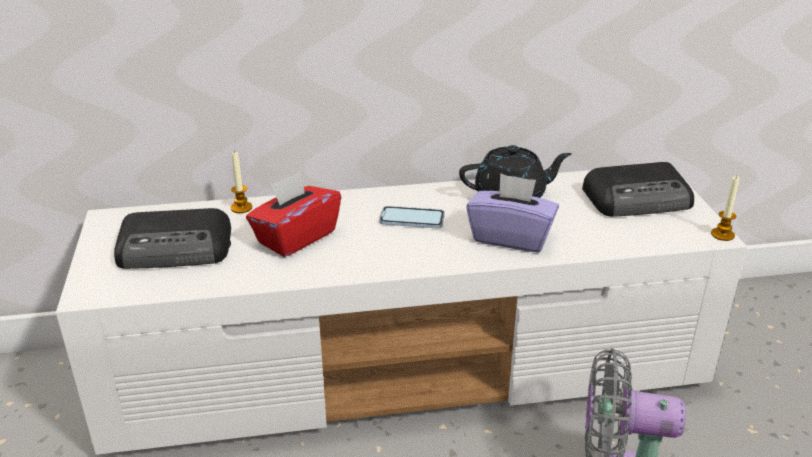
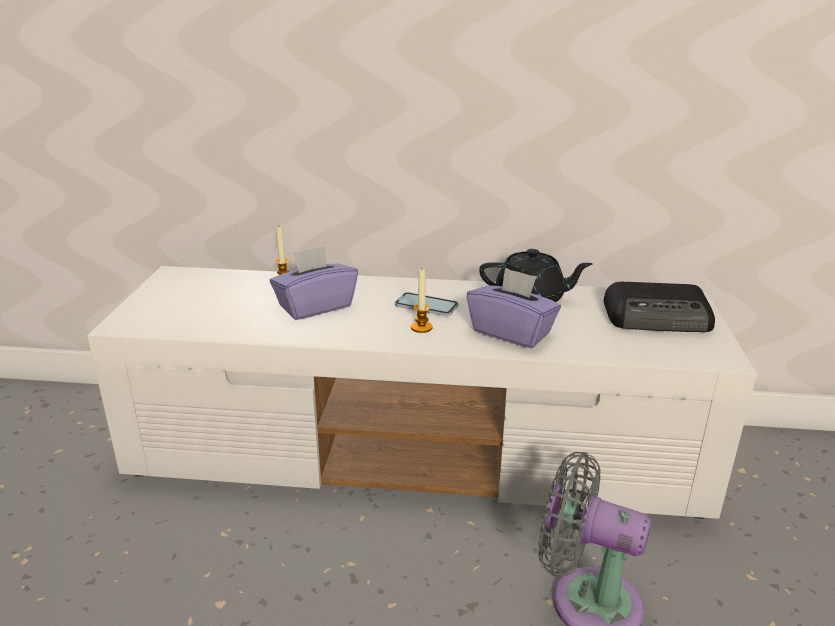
camera: 15 degrees right, 5 degrees down
(176, 249) = (211, 302): radio -> none
(296, 237) = (315, 307): red tissue box -> purple tissue box
(722, 235) = (734, 359): candle -> candle (421, 327)

